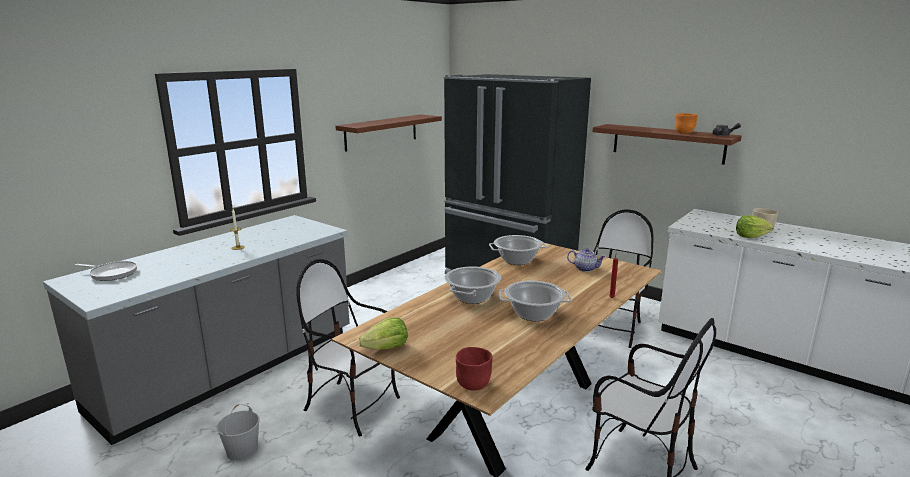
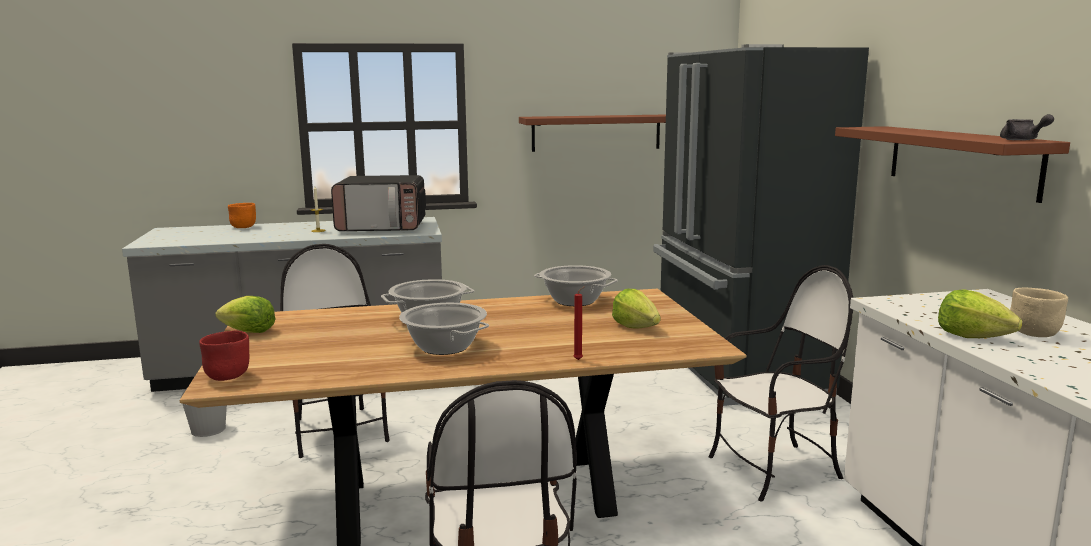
camera: 40 degrees right, 5 degrees down
(111, 273) = (197, 231): frying pan -> none
(283, 233) = (382, 227): none -> microwave
(585, 269) = (636, 327): teapot -> lettuce
(684, 133) = (958, 135): orange bowl -> orange bowl (244, 227)

